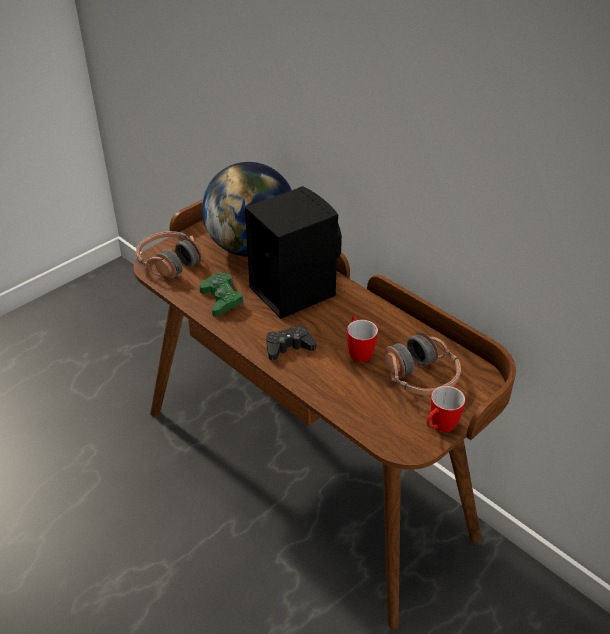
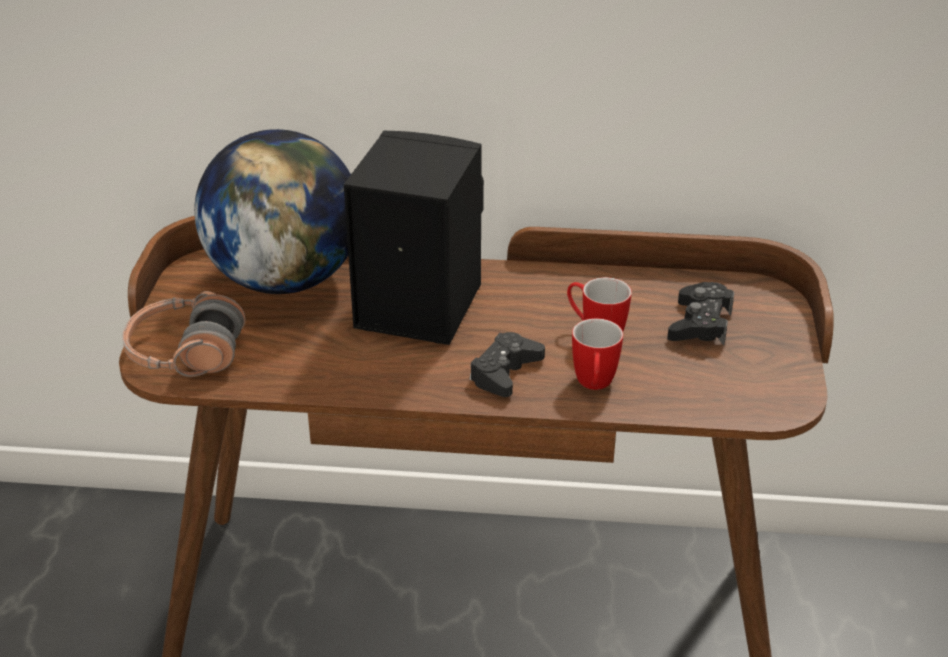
camera: 40 degrees left, 5 degrees down
(222, 299) = (334, 362): green game controller -> none
(421, 377) = (700, 324): headphones -> black game controller
(439, 428) = (789, 365): mug -> mug (594, 386)

